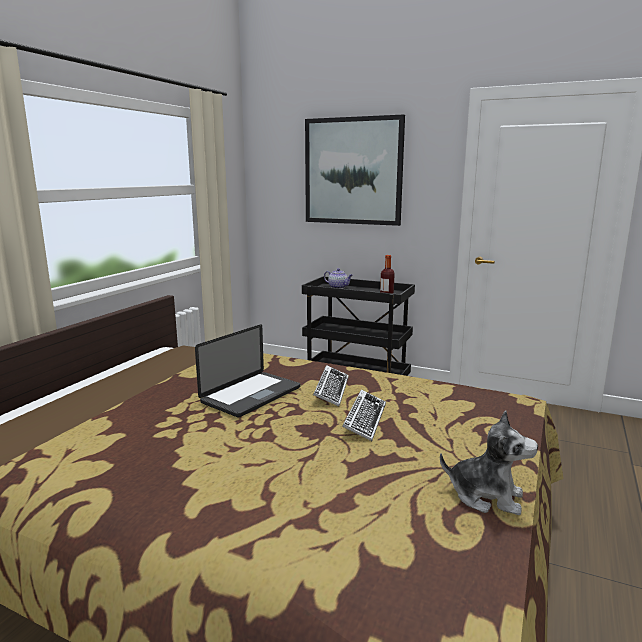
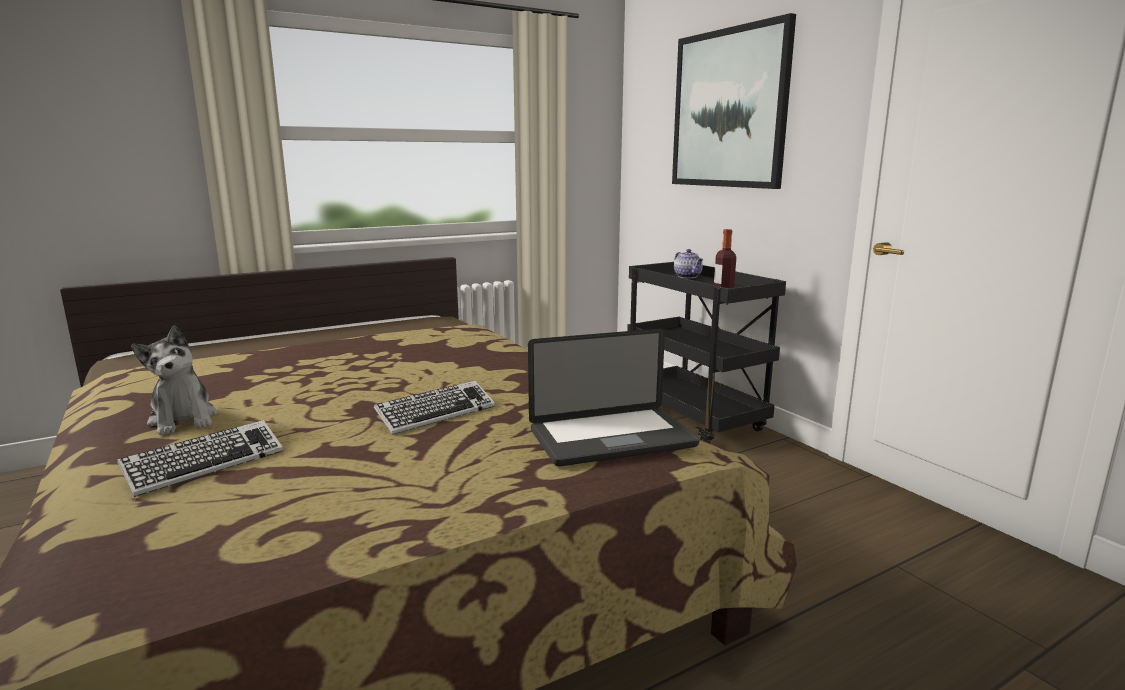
camera: 35 degrees right, 0 degrees up
(251, 395) = (389, 365): laptop -> laptop (612, 438)
(331, 390) = (472, 379): keyboard -> keyboard (205, 464)
(486, 496) = (371, 526): plush toy -> plush toy (184, 419)

